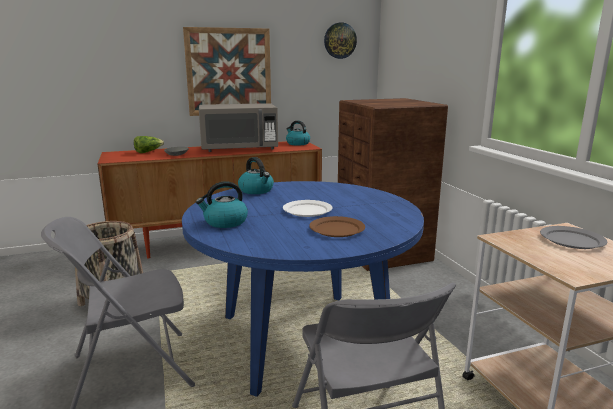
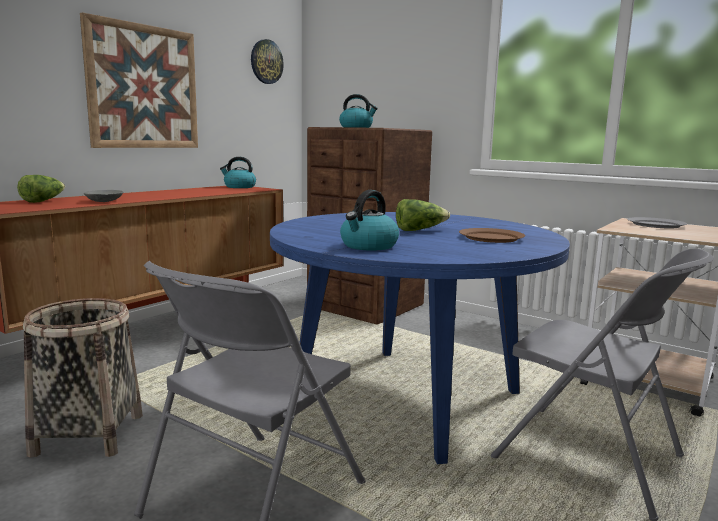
camera: 35 degrees left, 5 degrees down
(239, 149) = (178, 193): grey microwave -> none
(256, 190) = (313, 223): kettle -> kettle (356, 127)
(307, 210) = (419, 230): white plate -> lettuce

